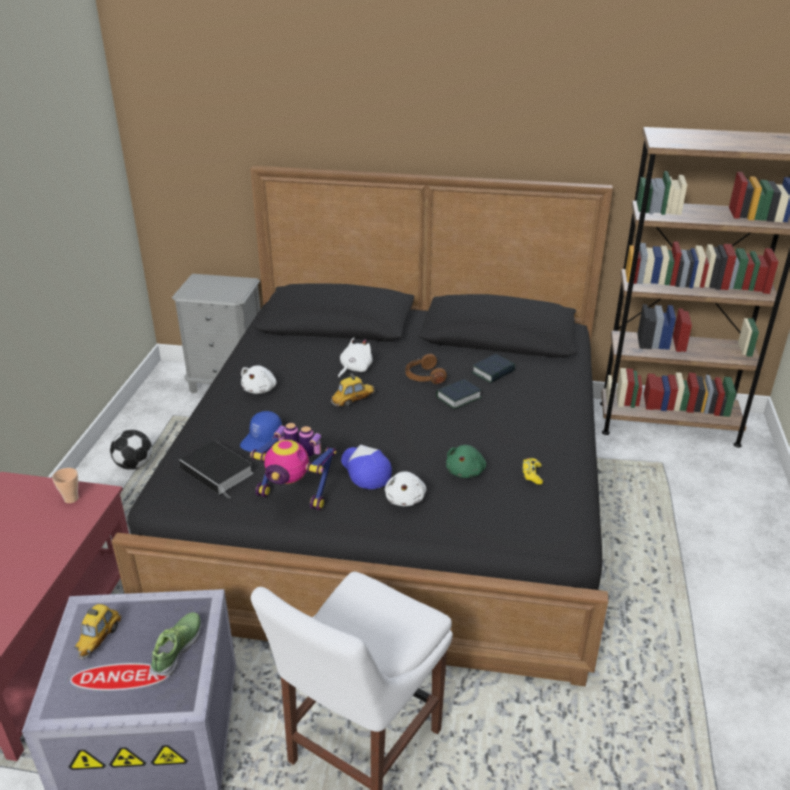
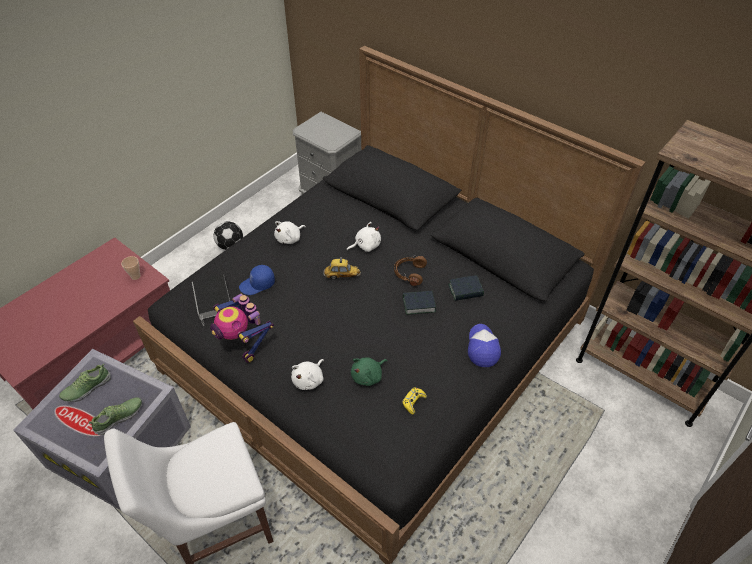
camera: 30 degrees right, 15 degrees up
(99, 638) = (87, 388): toy car -> shoe
(365, 471) = (301, 343): cap -> cap (482, 347)

